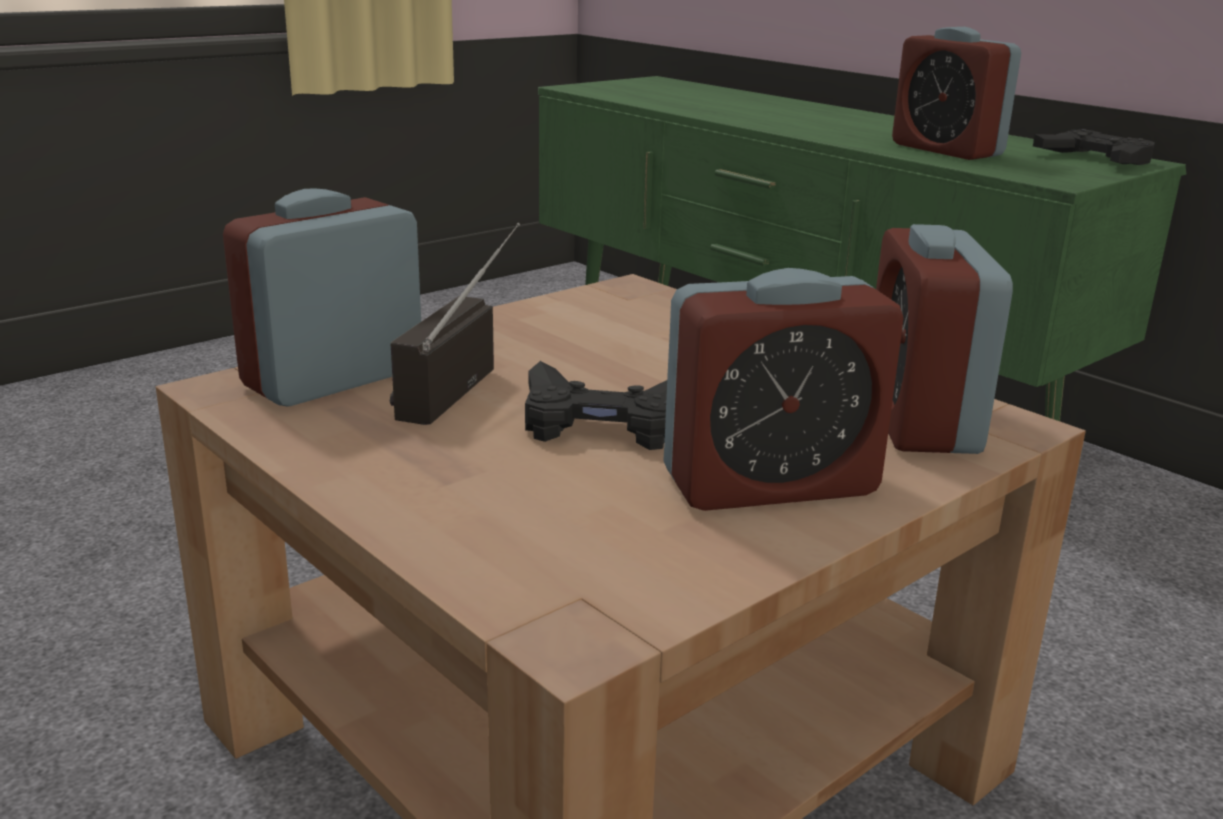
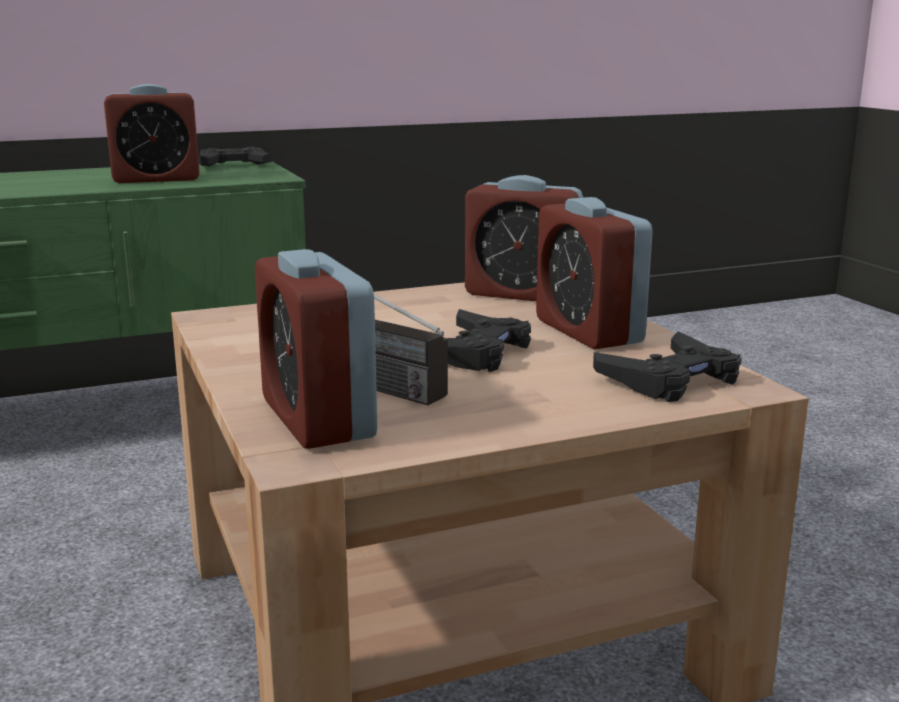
camera: 70 degrees left, 5 degrees down
(578, 563) = (670, 379): none -> black game controller
(769, 484) = (588, 331): alarm clock -> alarm clock turned 150 degrees clockwise

